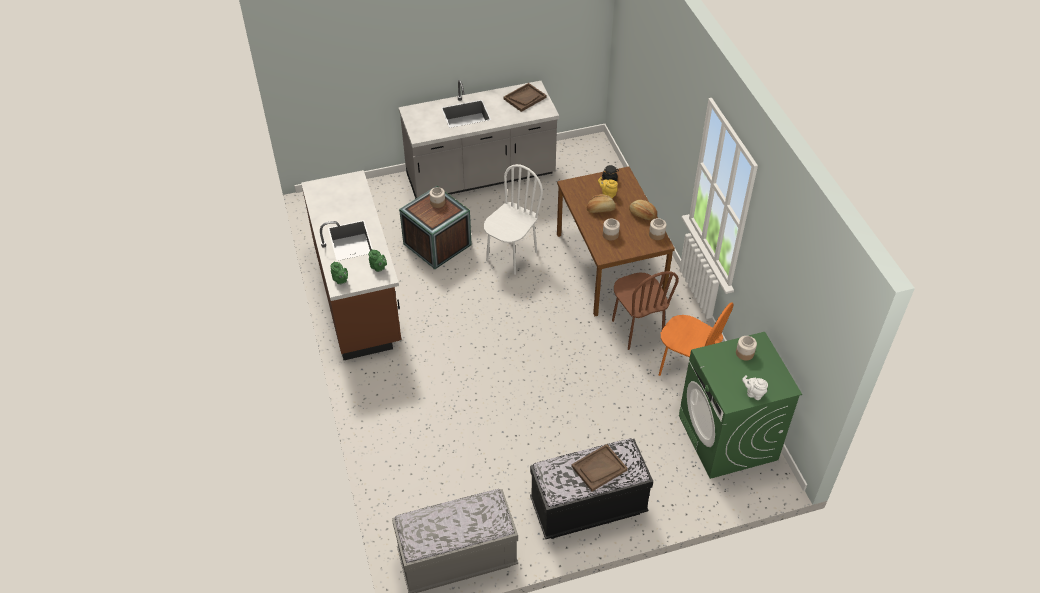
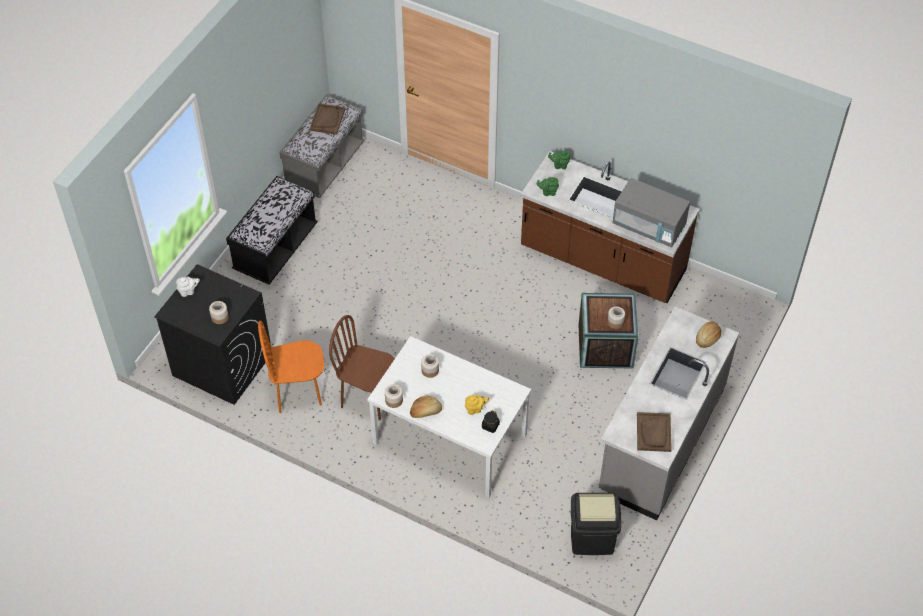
camera: 135 degrees right, 5 degrees up
(349, 196) = (649, 226): none -> grey microwave
(511, 256) = (537, 383): white chair -> none
(587, 162) = (592, 539): none -> black trash can
(599, 468) = (266, 216): brown tray -> brown tray (327, 120)
(600, 209) = (464, 389): bread -> bread (707, 338)
(610, 266) = (448, 439): brown dining table -> white dining table
(728, 438) = (221, 364): green washing machine -> black washing machine

